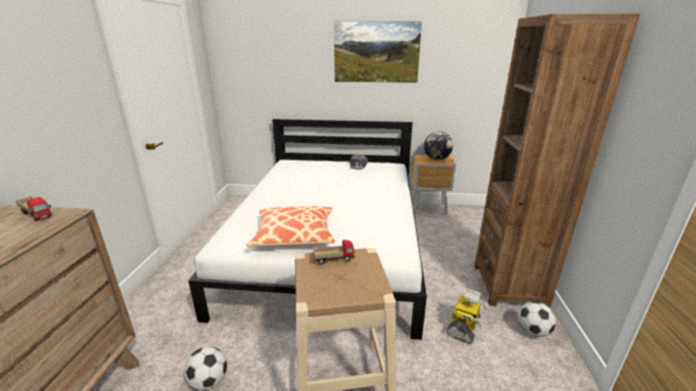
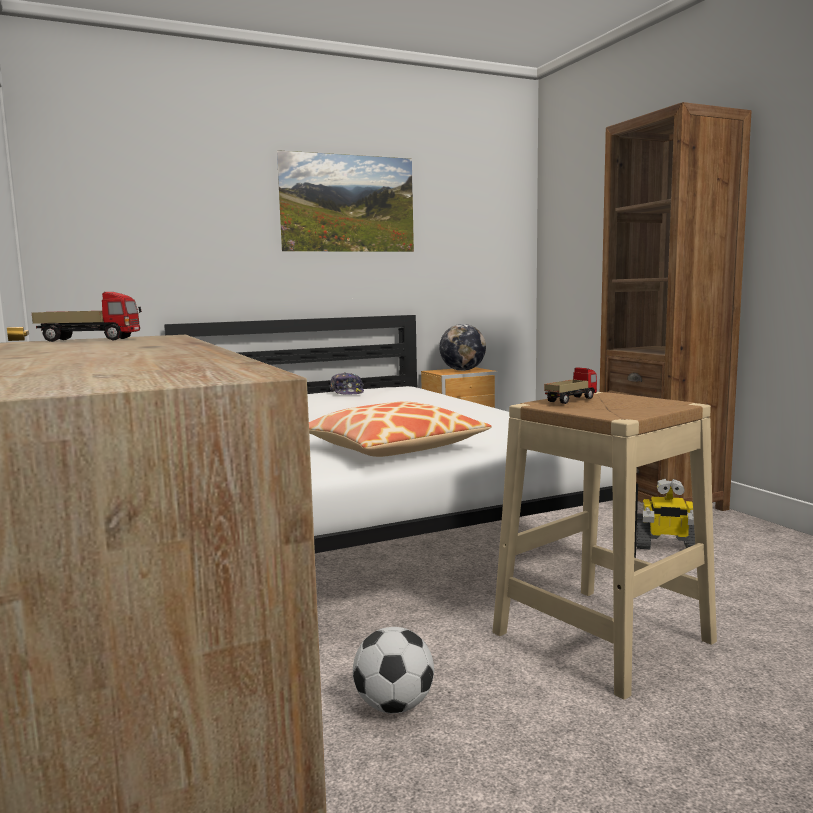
camera: 30 degrees left, 15 degrees down
(464, 327) = (666, 546): toy robot -> toy robot turned 105 degrees clockwise
(533, 331) = (738, 529): football -> none

